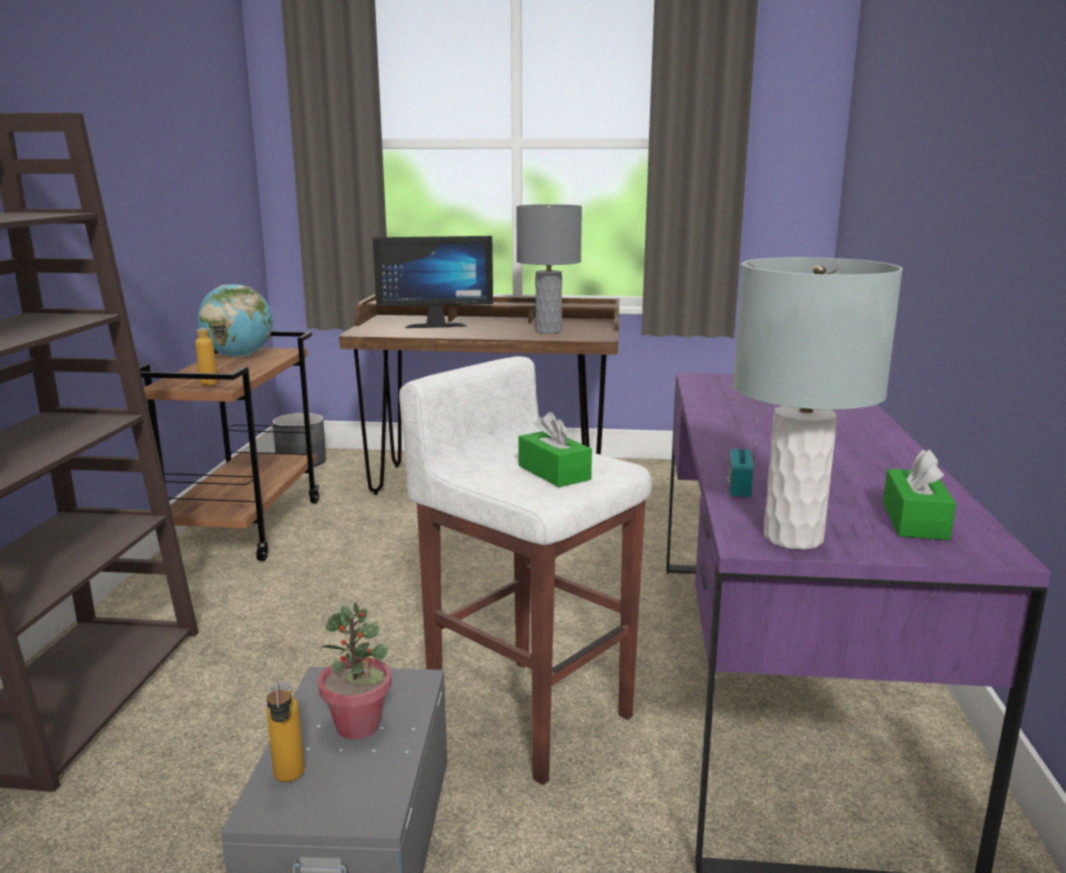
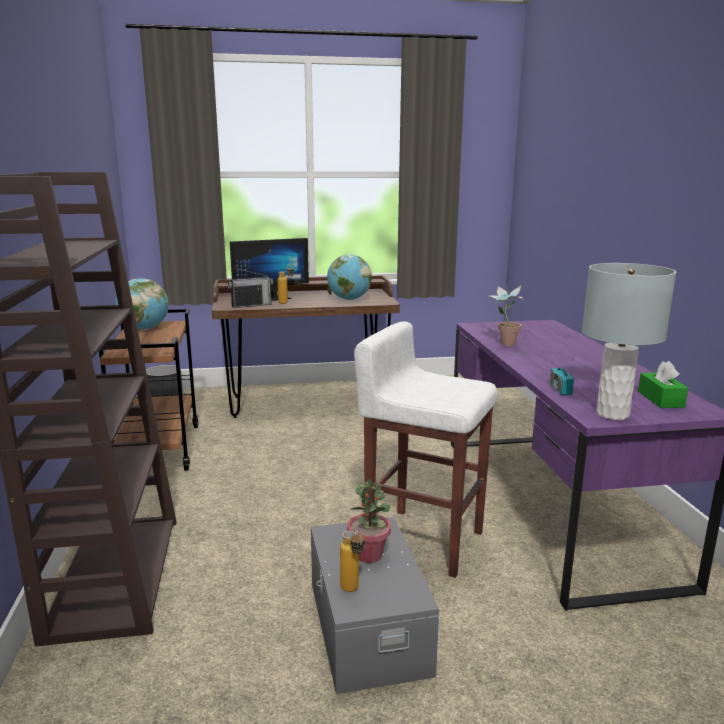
camera: 15 degrees left, 0 degrees up
(216, 384) = (153, 350): bottle -> bottle (286, 302)
(399, 332) = (251, 305): none -> radio
(547, 331) = (349, 299): grey table lamp -> globe
(554, 472) = (448, 390): green tissue box -> none
(717, 409) = (503, 344): none -> potted plant

